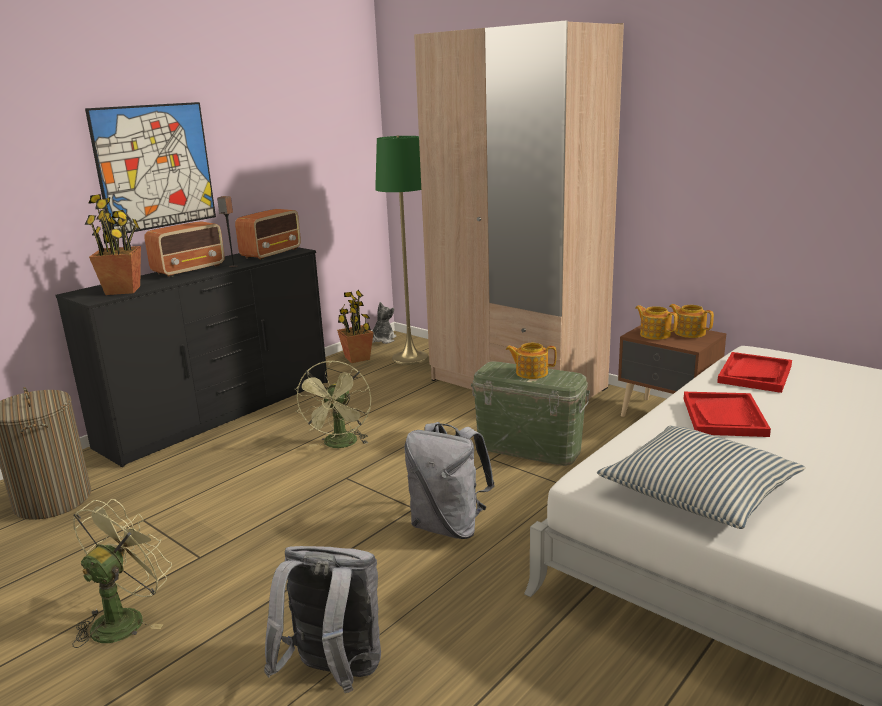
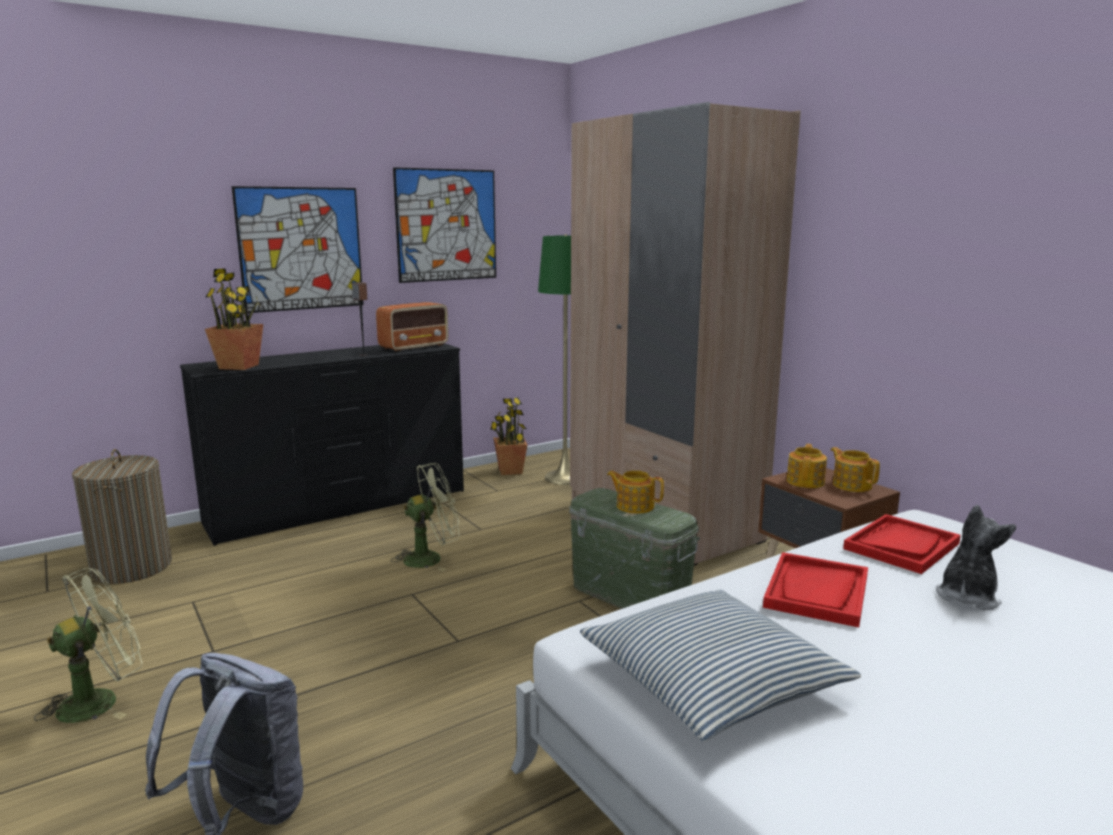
camera: 15 degrees right, 5 degrees down
(190, 269) = (321, 354): radio -> none
(281, 132) = (446, 225): none -> picture
(340, 445) = (430, 558): green fan -> green fan turned 135 degrees counterclockwise
(383, 340) = (549, 456): plush toy -> plush toy (967, 596)
(449, 526) = (481, 669): grey backpack -> none
(654, 334) = (806, 481): teapot -> teapot turned 45 degrees clockwise

